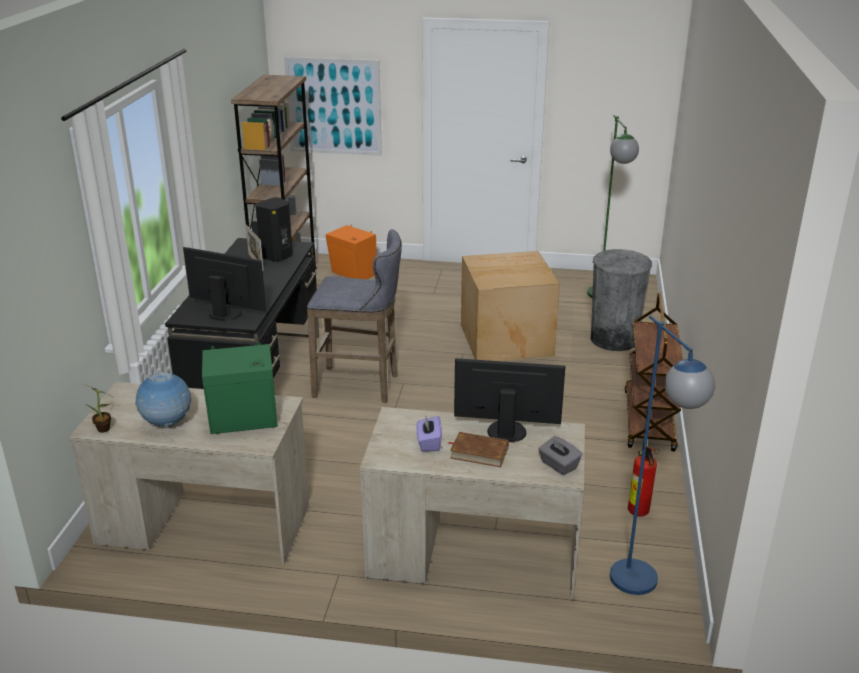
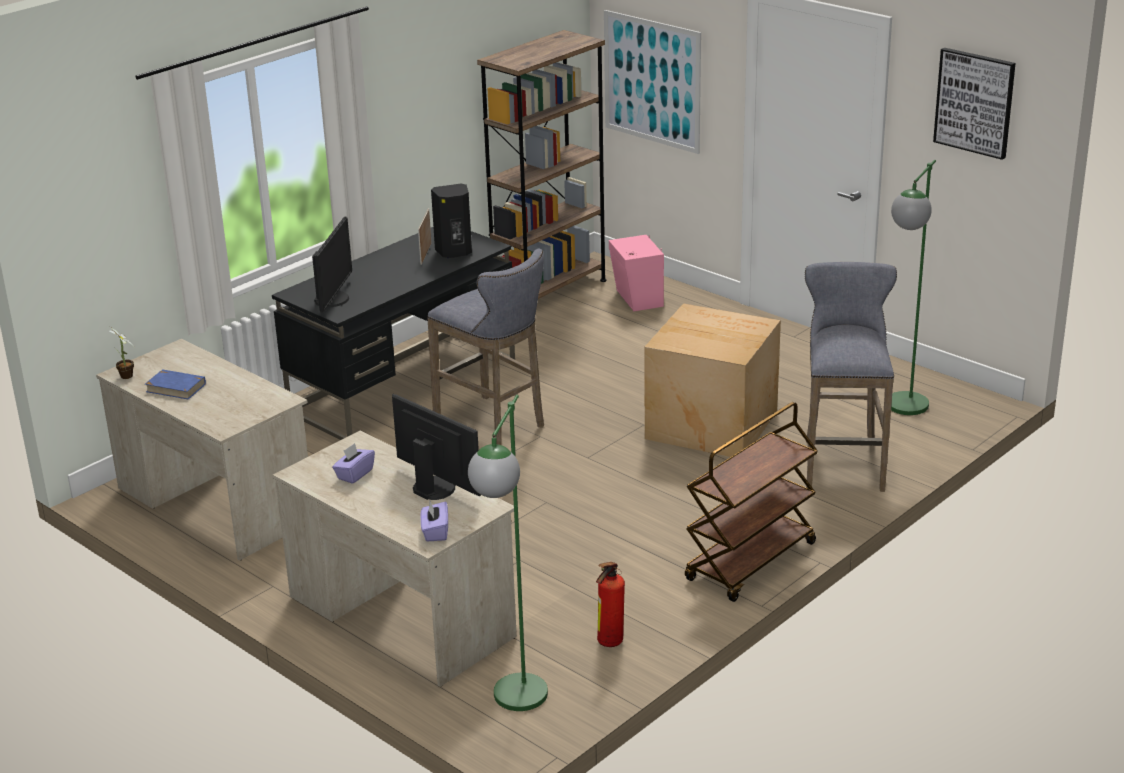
camera: 35 degrees right, 0 degrees up
(167, 424) = (175, 387): globe -> blue book
(226, 313) = (333, 299): monitor -> monitor turned 45 degrees clockwise
(245, 421) = (235, 405): green speaker -> none
(353, 274) = (637, 299): orange speaker -> pink speaker
(479, 452) = (384, 497): brown book -> none
(558, 465) = (435, 532): grey tissue box -> purple tissue box
(614, 339) = (842, 462): grey trash can -> grey stool
(620, 72) = (975, 102): none -> picture
(642, 589) = (515, 706): blue floor lamp -> green floor lamp

